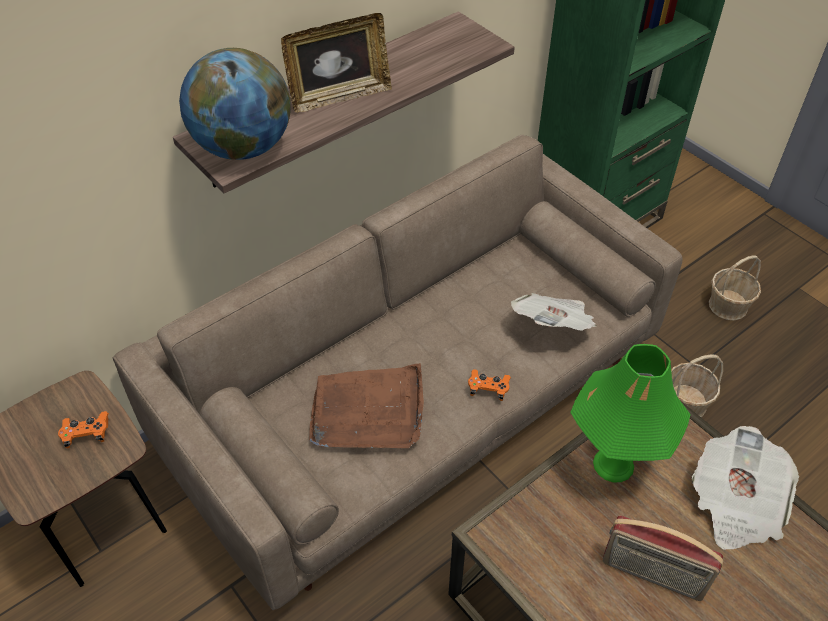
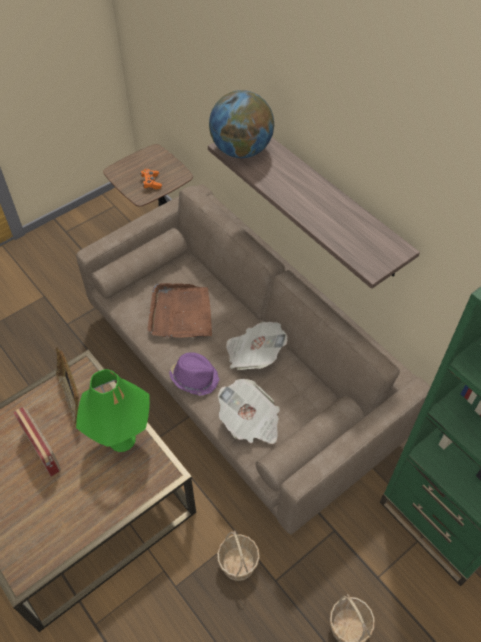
camera: 90 degrees right, 5 degrees up
(339, 96) = (296, 188): picture frame -> picture frame (72, 398)
(488, 389) = (194, 377): orange game controller -> purple hat
(652, 575) = (43, 450): radio -> radio turned 120 degrees clockwise
(735, 504) = (82, 511): newspaper -> newspaper (254, 354)

